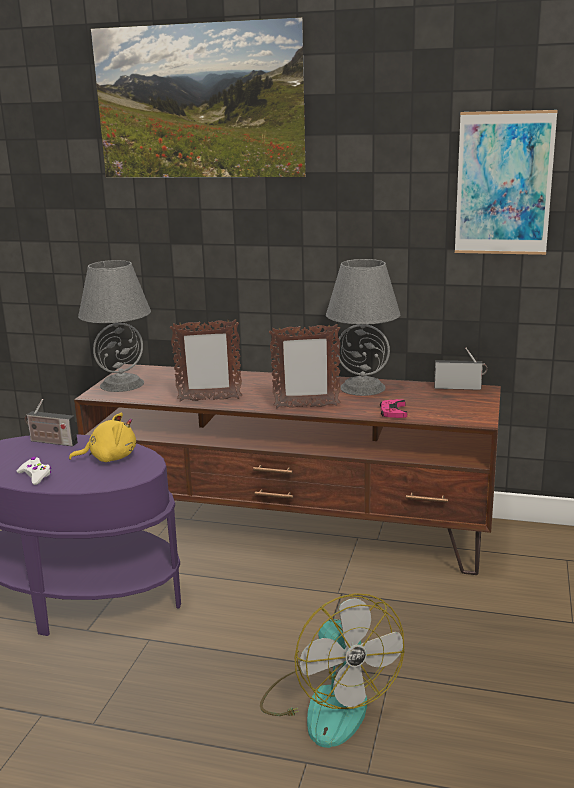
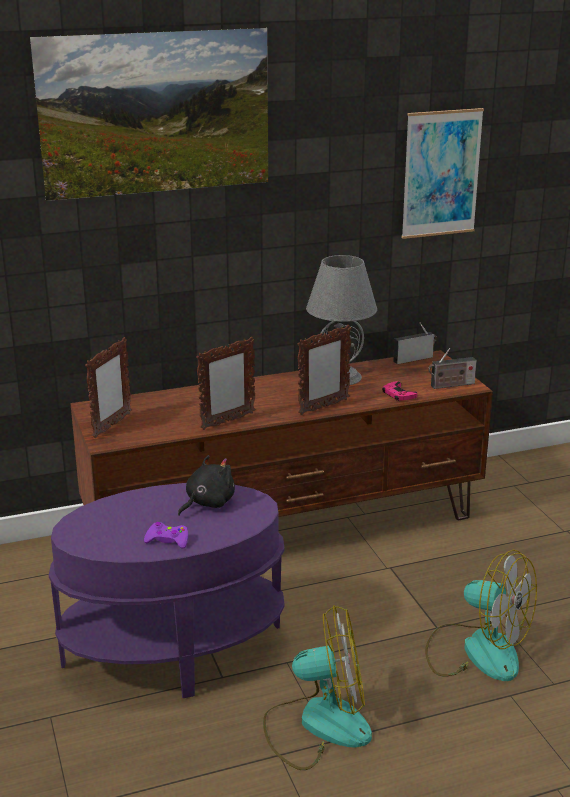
camera: 35 degrees left, 5 degrees up
(35, 476) = (167, 540): white game controller -> purple game controller
(51, 442) = (121, 505): radio -> radio (450, 385)
(102, 704) = (317, 724): none -> fan
(109, 458) = (207, 503): yellow plush toy -> black plush toy
(122, 384) = (111, 426): grey table lamp -> picture frame

